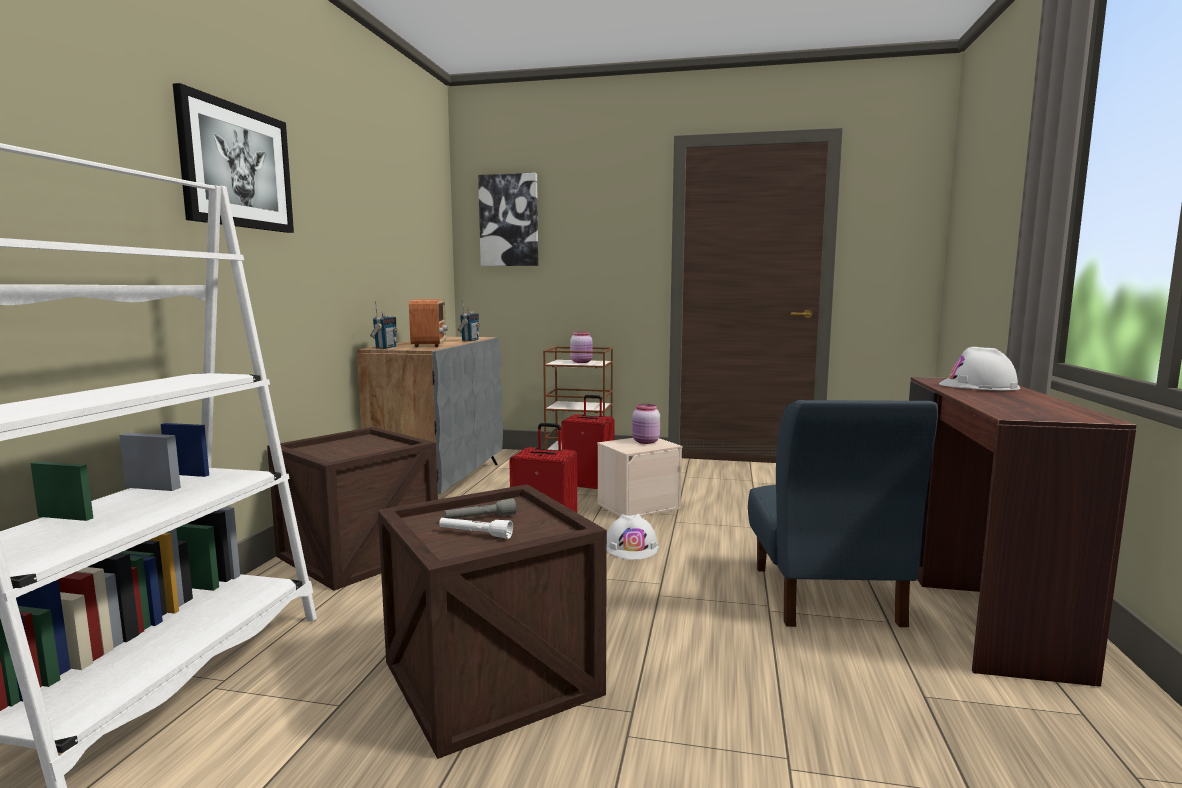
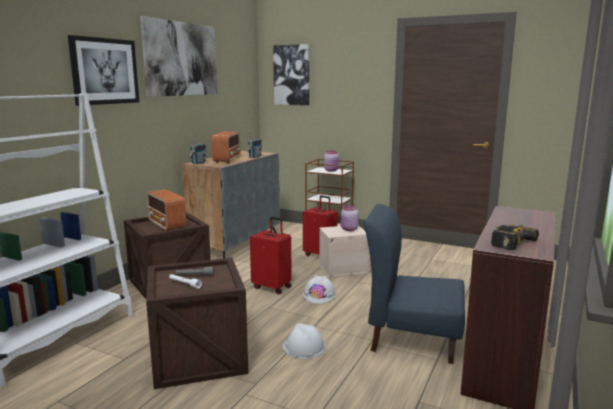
camera: 15 degrees right, 5 degrees up
(354, 173) = (182, 59): none -> picture
(355, 448) = (167, 225): none -> radio
(825, 595) = (412, 339): blue chair -> blue chair turned 90 degrees clockwise
(978, 386) = (523, 218): white hard hat -> white hard hat (303, 347)
(1021, 408) = (507, 241): none -> power drill

